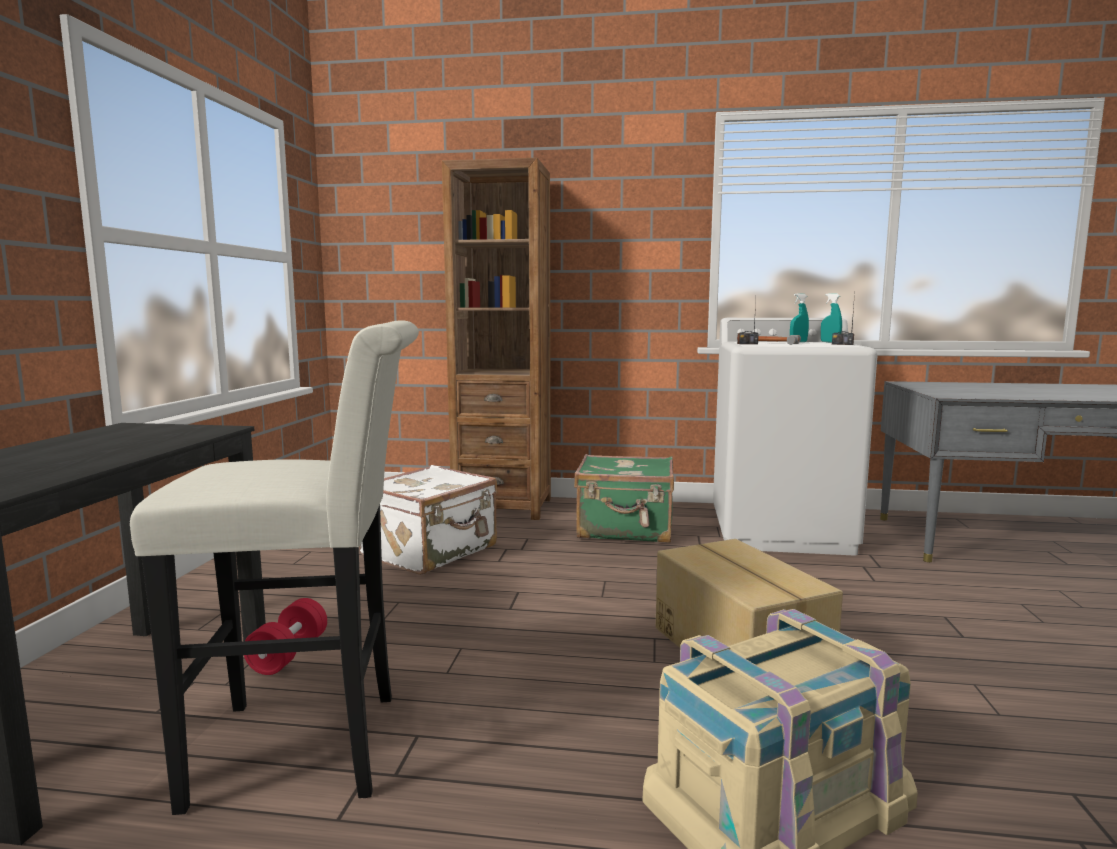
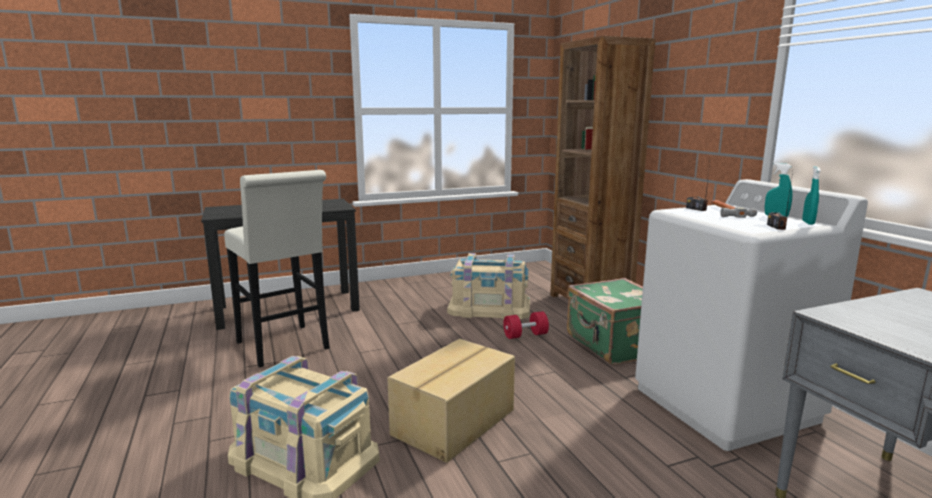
camera: 60 degrees right, 5 degrees up
(288, 655) = (348, 319): red dumbbell -> red dumbbell (525, 335)
(431, 551) = (489, 307): white suitcase -> beige storage box

